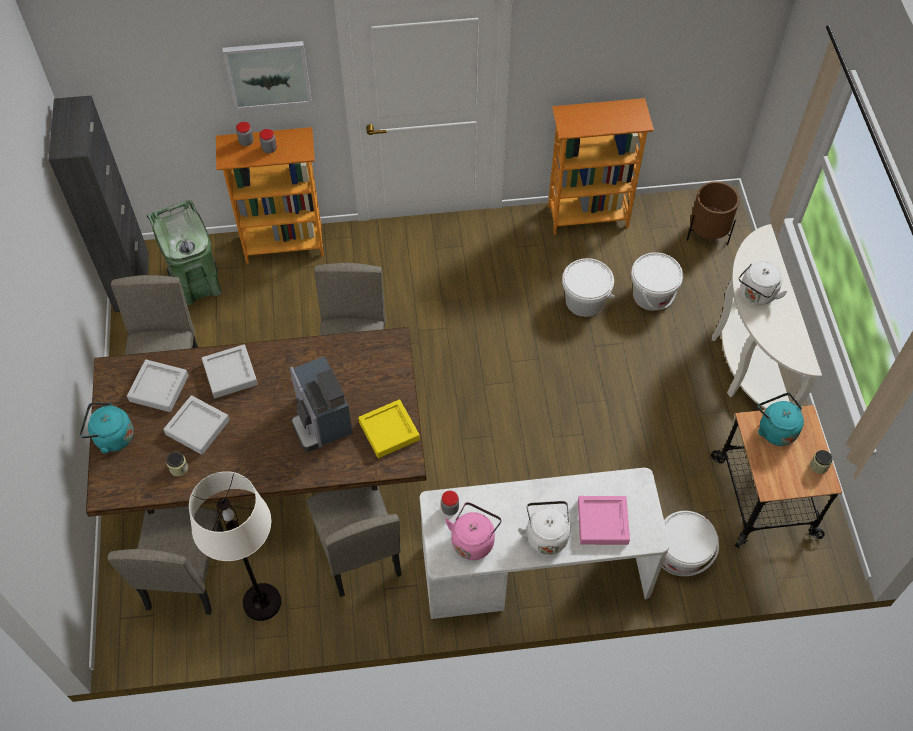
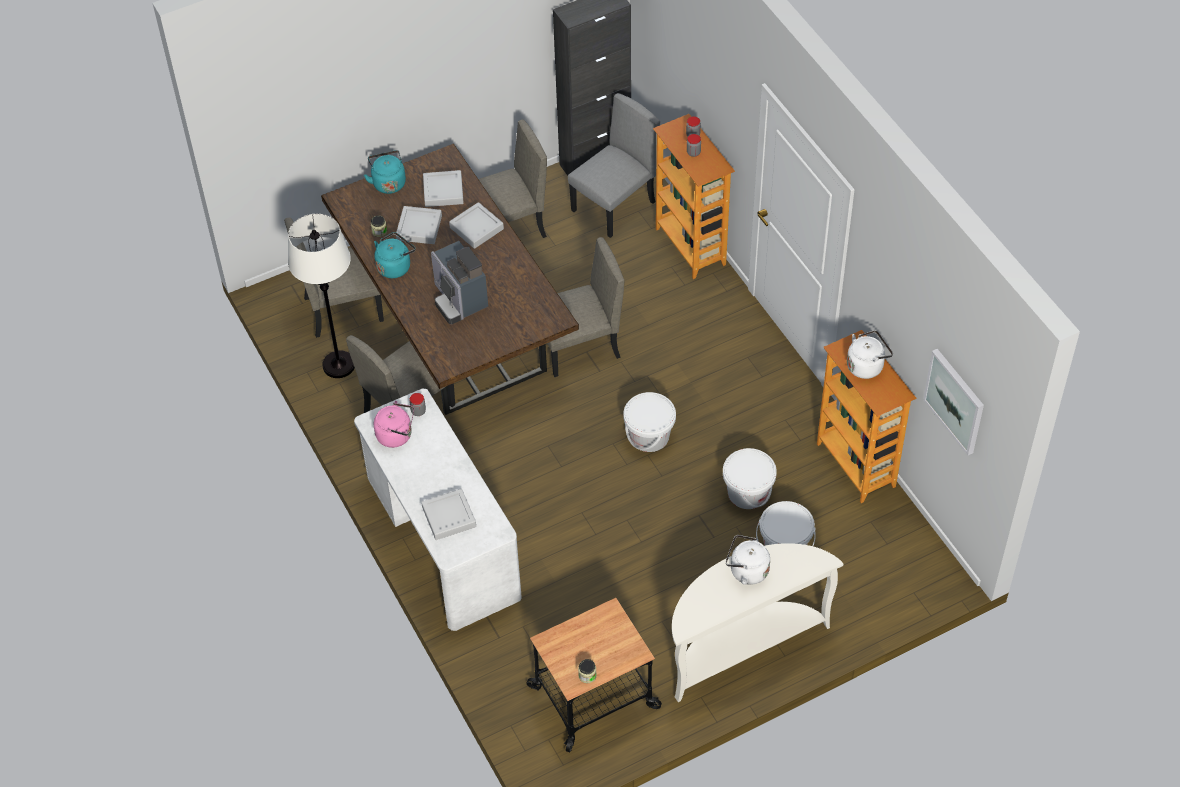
camera: 70 degrees right, 5 degrees down
(198, 286) = (614, 207): green trash can -> grey chair
(268, 74) = (723, 100): picture -> picture (955, 401)
(321, 421) = (459, 300): coffee machine -> coffee machine turned 75 degrees counterclockwise
(389, 431) = (469, 346): yellow tray -> none
(546, 535) = (421, 481): white kettle -> white kettle (866, 365)
(602, 522) = (449, 517): pink tray -> grey tray
(681, 555) = (503, 644): white bucket -> white bucket (649, 436)
(707, 233) = (892, 574): brown planter -> none
(775, 429) = (612, 632): turquoise kettle -> turquoise kettle (395, 266)

